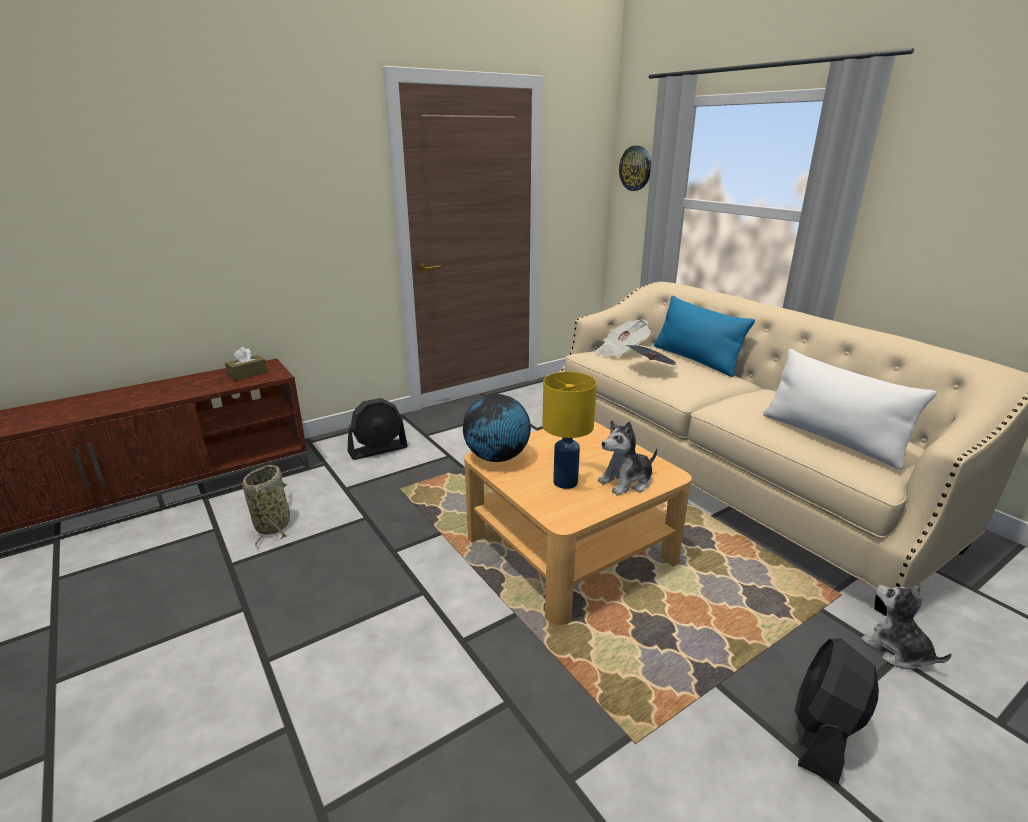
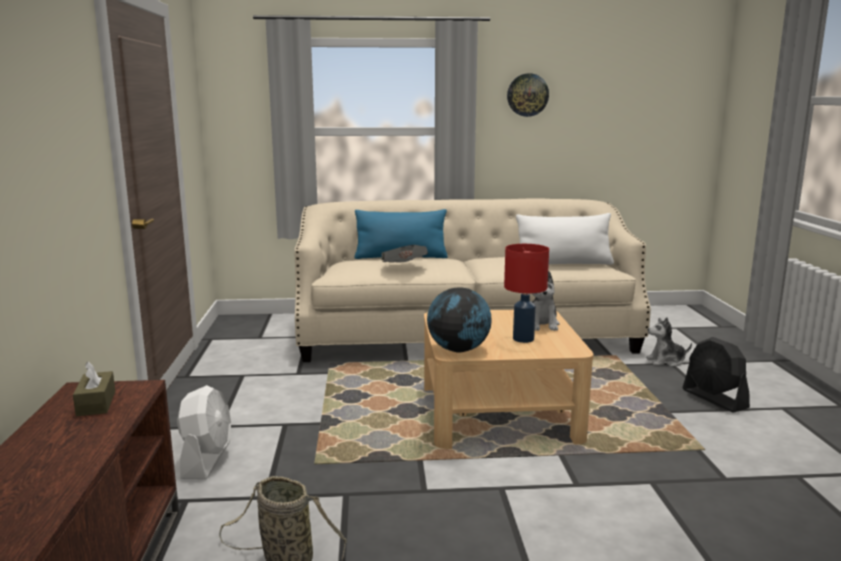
camera: 60 degrees left, 10 degrees down
(378, 450) = (207, 459): black fan -> white fan
(564, 482) = (523, 339): yellow table lamp -> red table lamp
(621, 352) = (351, 266): newspaper -> none
(635, 168) = (237, 103): wall clock -> wall clock (527, 95)

